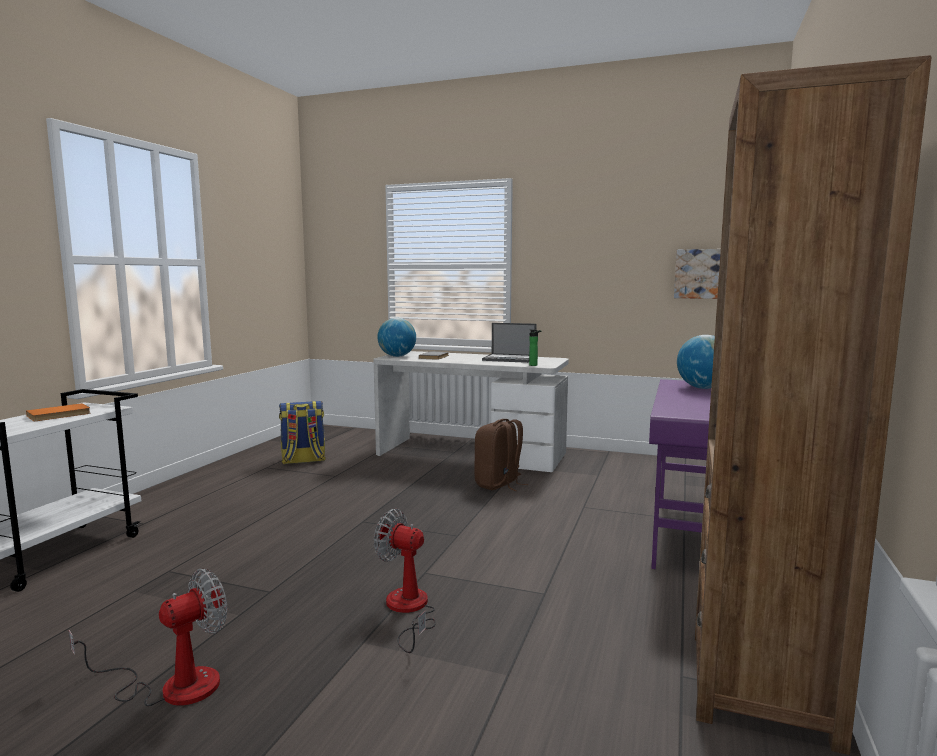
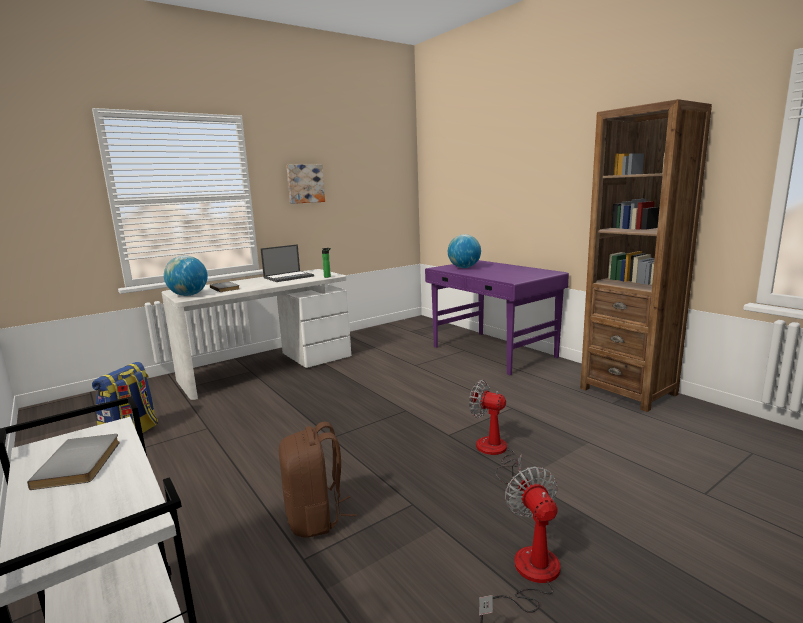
camera: 55 degrees left, 5 degrees up
(59, 415) = (82, 463): orange book -> grey book
(408, 610) = (495, 453): fan -> fan turned 60 degrees clockwise
(499, 484) = (342, 375): brown backpack -> brown backpack (315, 517)
(700, 273) = (383, 196): picture -> picture (305, 183)

